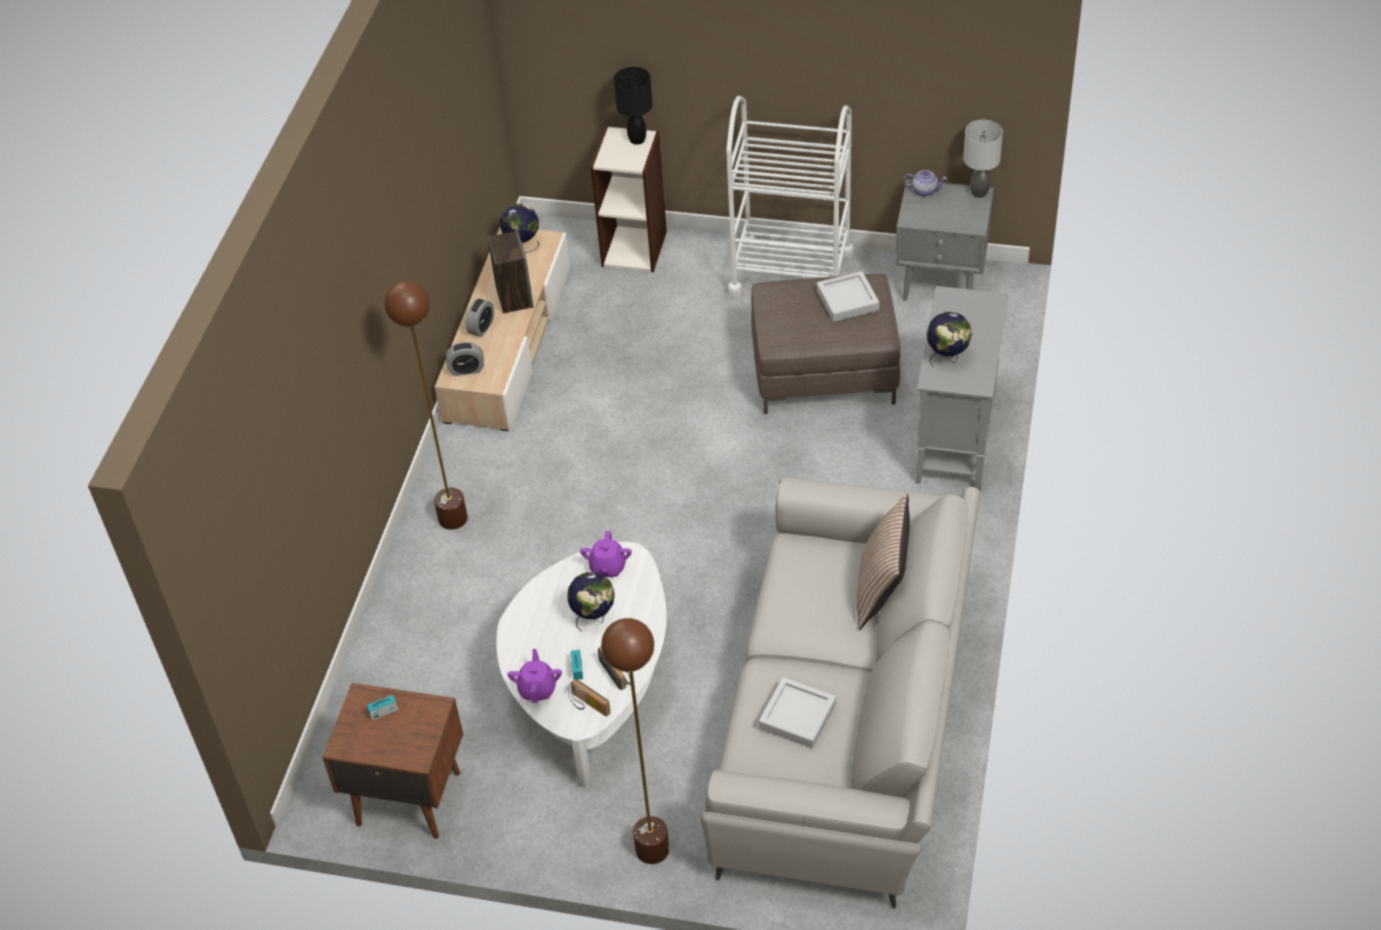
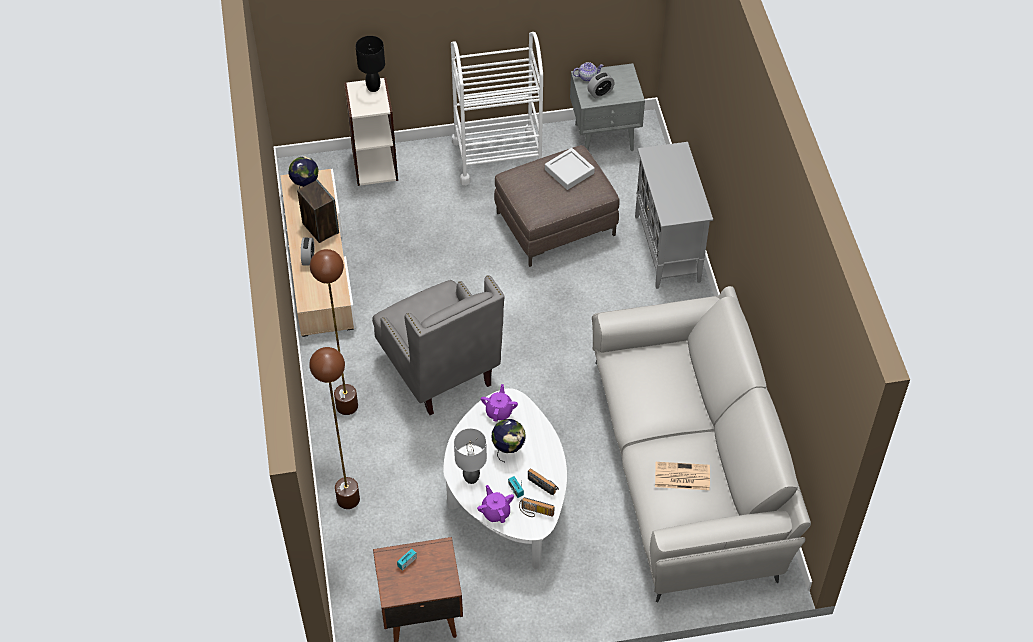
camera: 25 degrees left, 5 degrees up
(466, 369) = (314, 293): alarm clock -> alarm clock (600, 92)
(587, 507) = (439, 370): none -> grey armchair
(607, 567) = (499, 411): purple teapot -> purple teapot turned 150 degrees counterclockwise
(652, 849) = (605, 596): brown floor lamp -> brown floor lamp (348, 499)
(797, 716) = (681, 476): grey tray -> newspaper
(881, 591) = (692, 374): pillow -> none
(947, 358) = (671, 199): globe -> none
(979, 192) = (625, 69): grey table lamp -> grey table lamp (472, 478)

